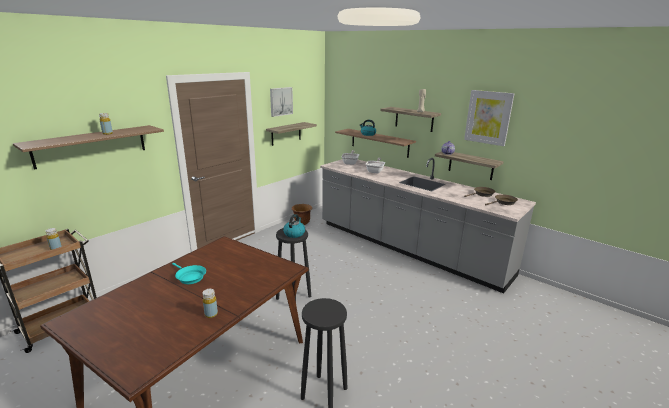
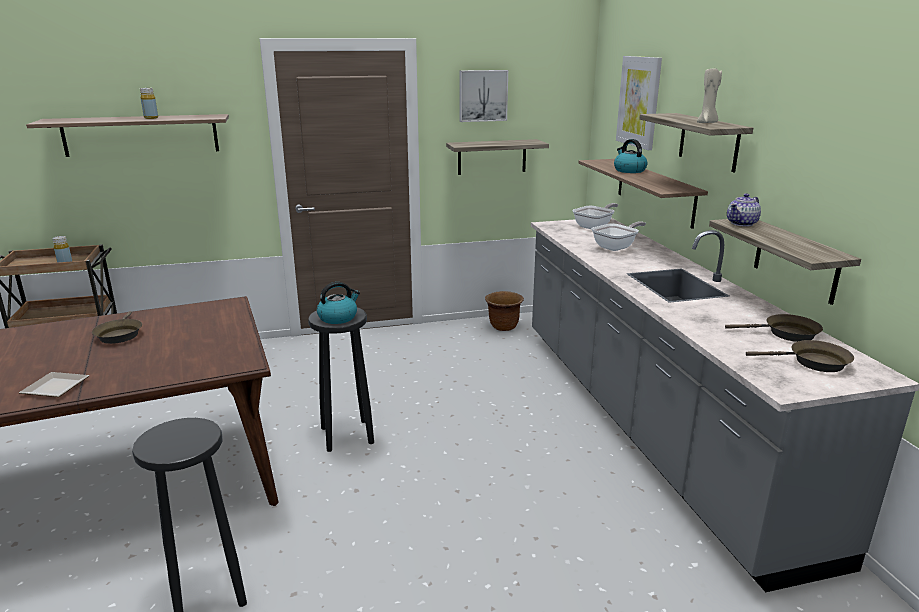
camera: 35 degrees right, 0 degrees up
(189, 277) = (119, 334): turquoise frying pan -> brown frying pan
(211, 314) = (58, 387): yellow bottle -> plate
(488, 117) = (840, 140): picture -> picture (639, 102)

